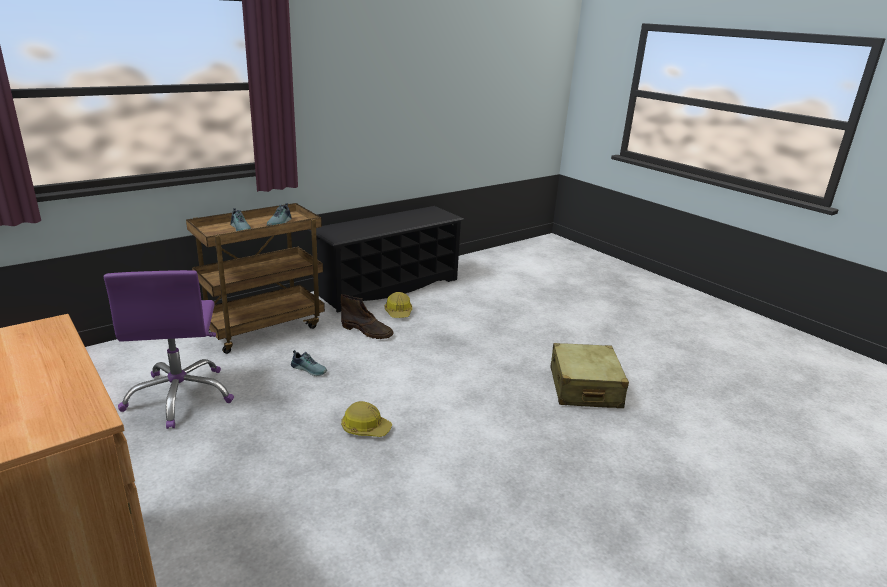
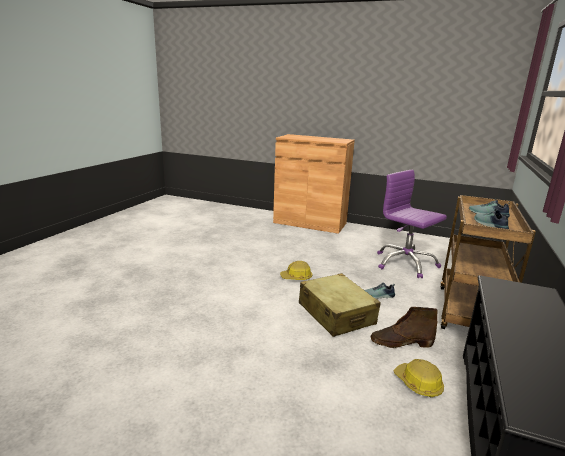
camera: 150 degrees right, 5 degrees down
(584, 388) = (158, 355): beige suitcase -> beige suitcase (336, 314)

